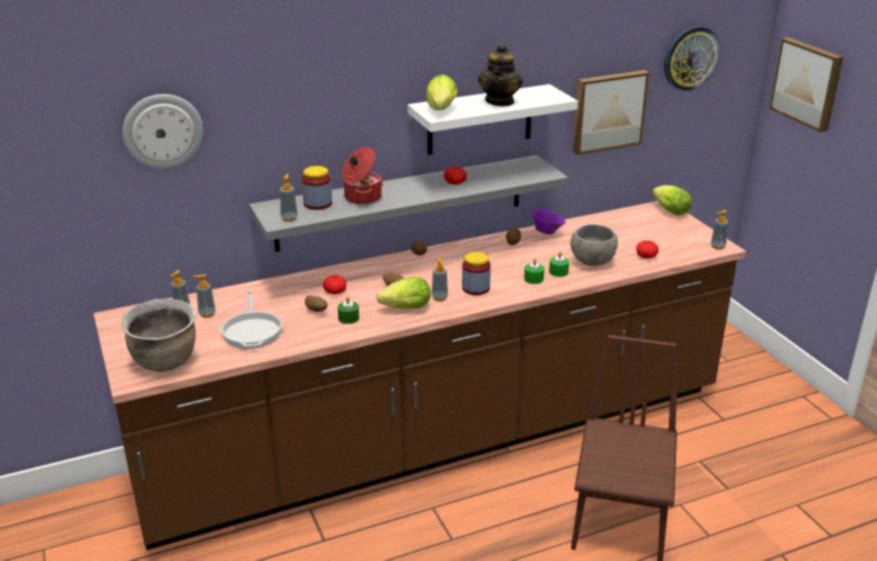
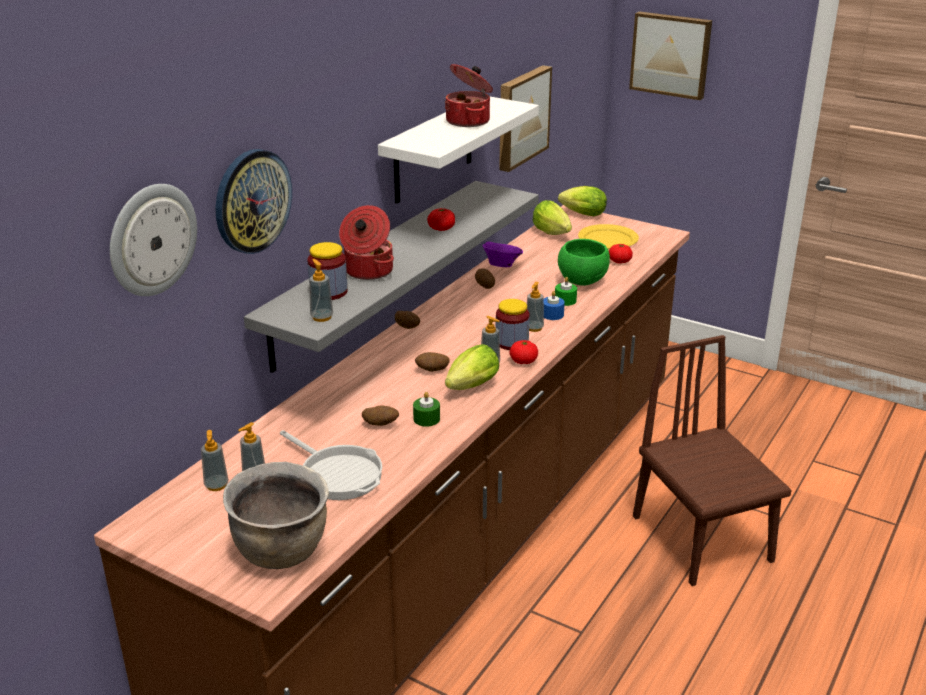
camera: 35 degrees left, 0 degrees up
(335, 292) = (372, 397): tomato -> tomato (523, 361)
(441, 111) = (428, 143): lettuce -> lettuce (553, 234)
(500, 101) = (469, 121): teapot -> cooking pot
(533, 279) = (552, 314): green candle -> blue candle
(593, 262) = (582, 281): grey bowl -> green bowl
(661, 237) = (607, 240): none -> yellow plate
(690, 58) = (571, 46): wall clock -> wall clock (252, 201)
(717, 246) = (664, 234): soap dispenser -> soap dispenser (534, 328)

